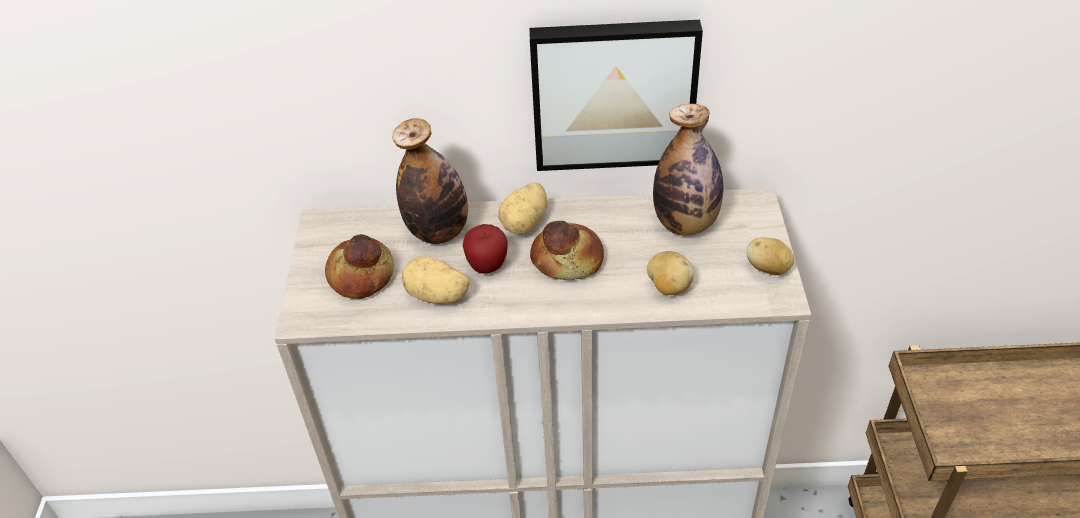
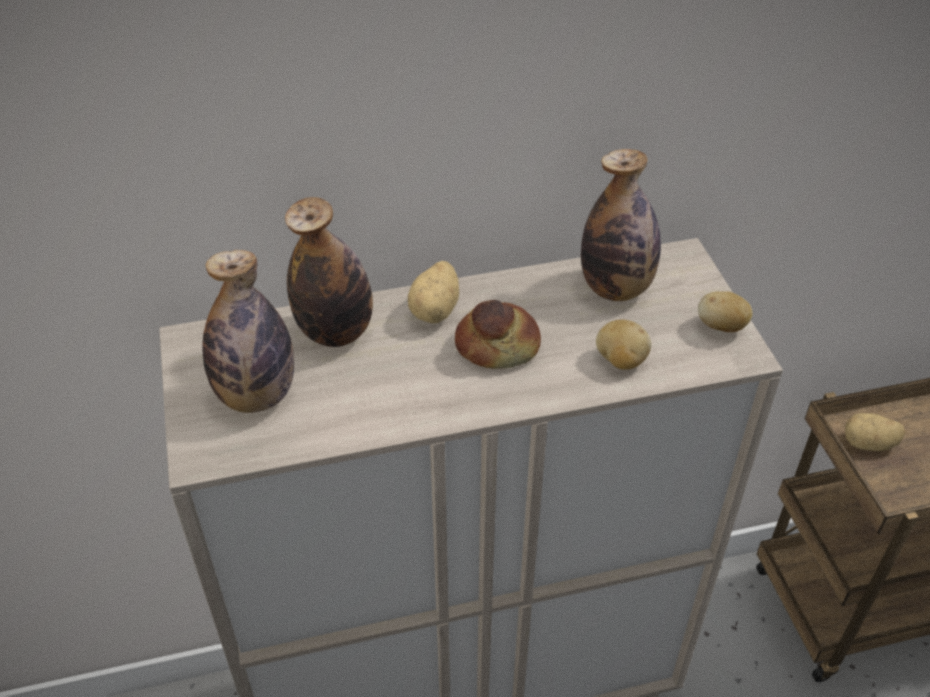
camera: 15 degrees left, 0 degrees up
(360, 275) = (256, 396): bread -> bottle
(437, 296) = (358, 408): potato -> potato (868, 444)
(487, 267) = (407, 365): apple -> none
(613, 93) = (526, 147): picture -> none

